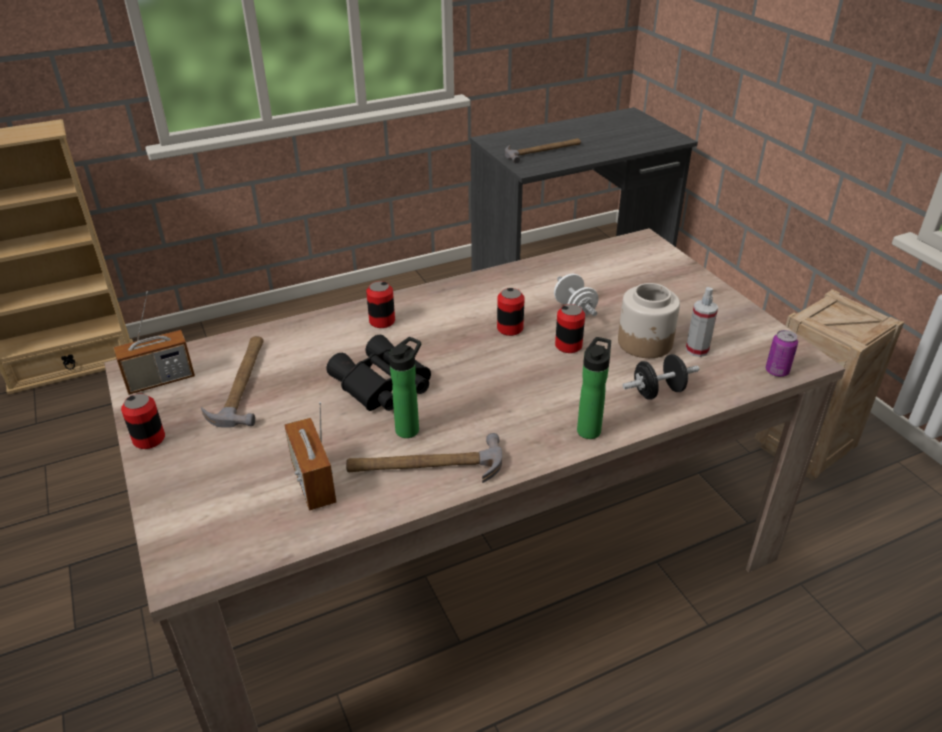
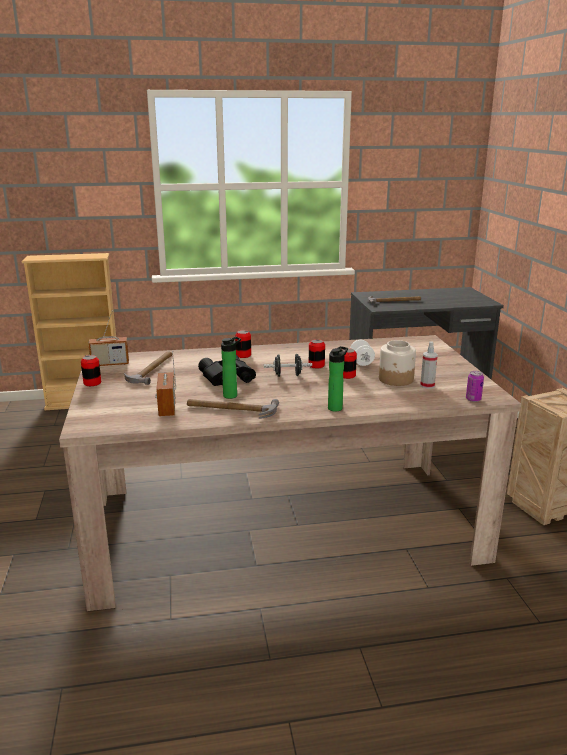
camera: 15 degrees right, 15 degrees down
(658, 392) = (389, 399): black dumbbell -> black dumbbell (287, 375)

